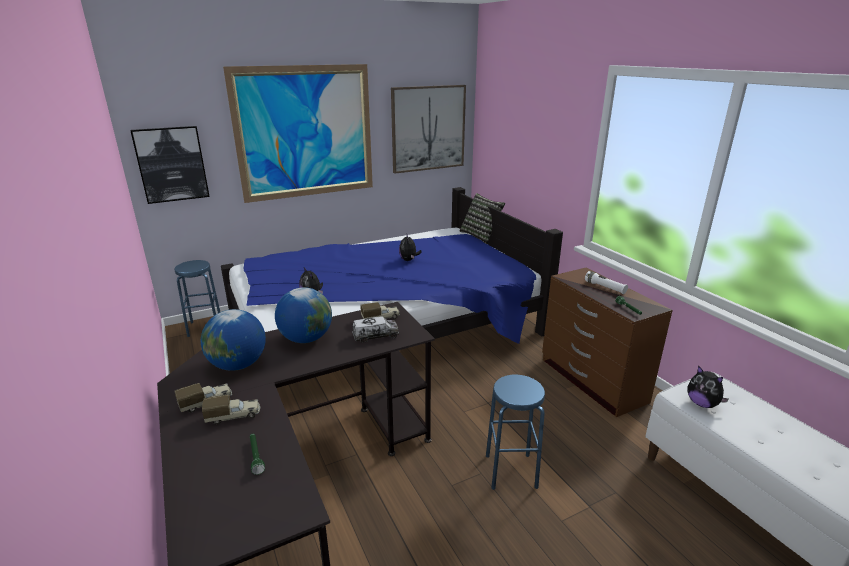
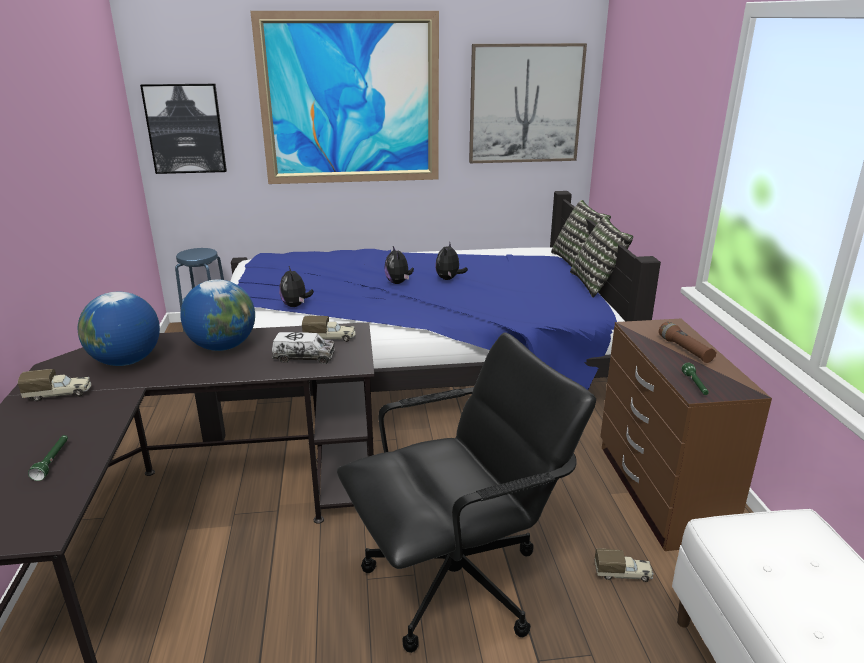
camera: 20 degrees right, 0 degrees up
(234, 416) = (72, 414): toy truck -> toy truck (623, 574)
(506, 250) = (597, 284): none -> pillow
(511, 471) = (457, 583): blue stool -> black office chair
(605, 287) = (685, 350): white flashlight -> brown flashlight
(702, 404) = (754, 552): plush toy -> plush toy (398, 283)

